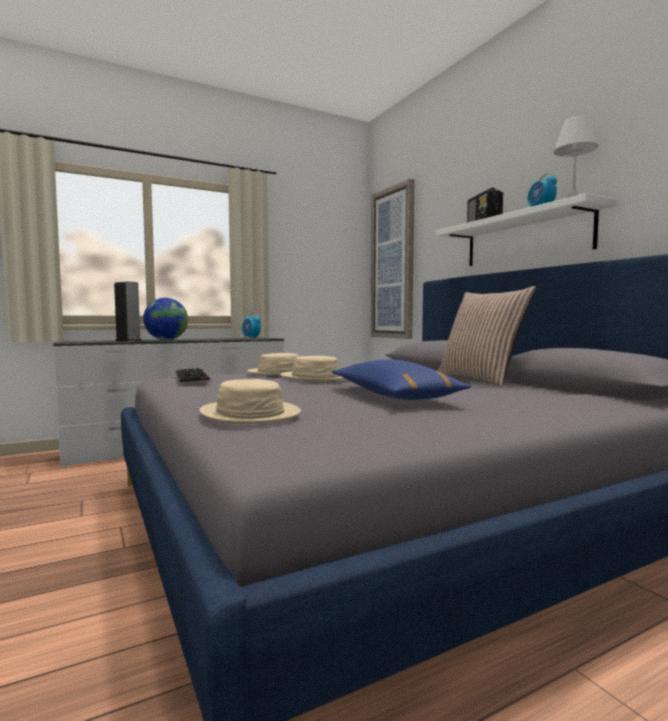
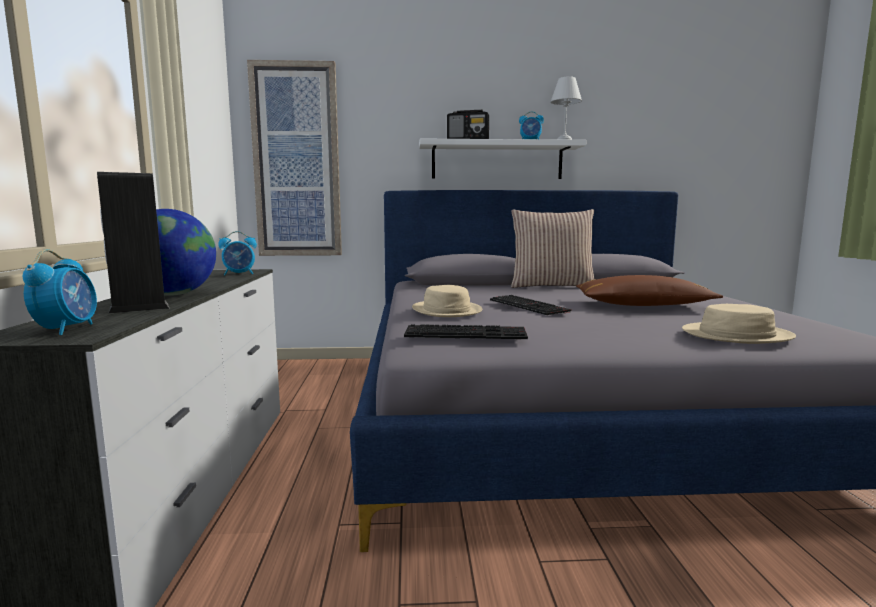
camera: 65 degrees left, 5 degrees up
(80, 341) = (67, 329): none -> alarm clock
(315, 377) = (529, 306): beige hat -> keyboard
(393, 396) = (642, 305): blue pillow -> brown pillow

